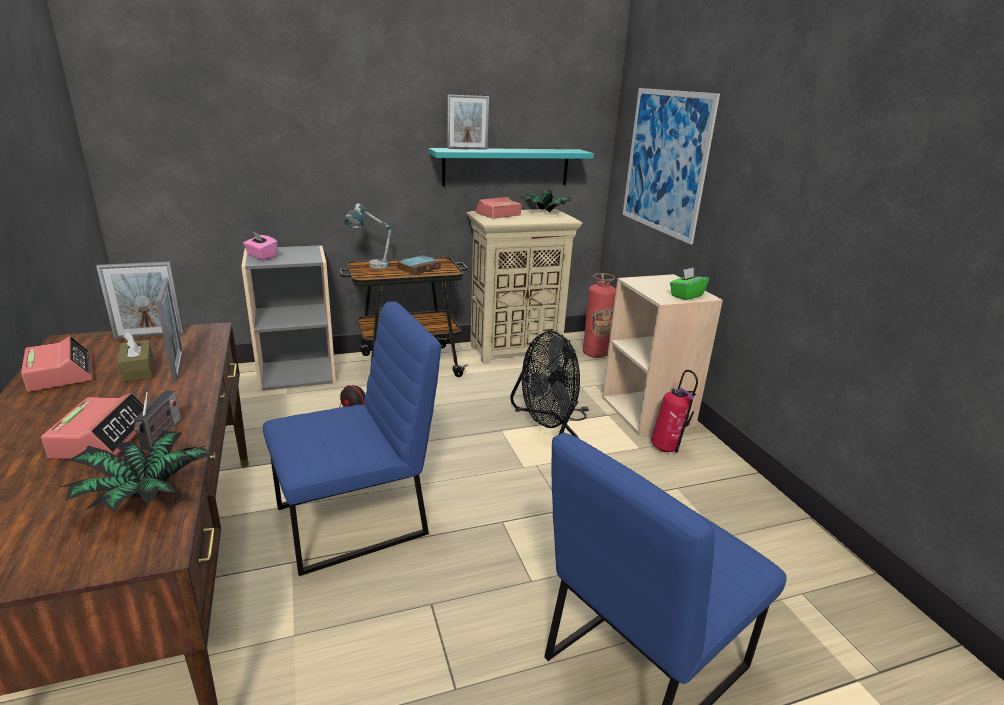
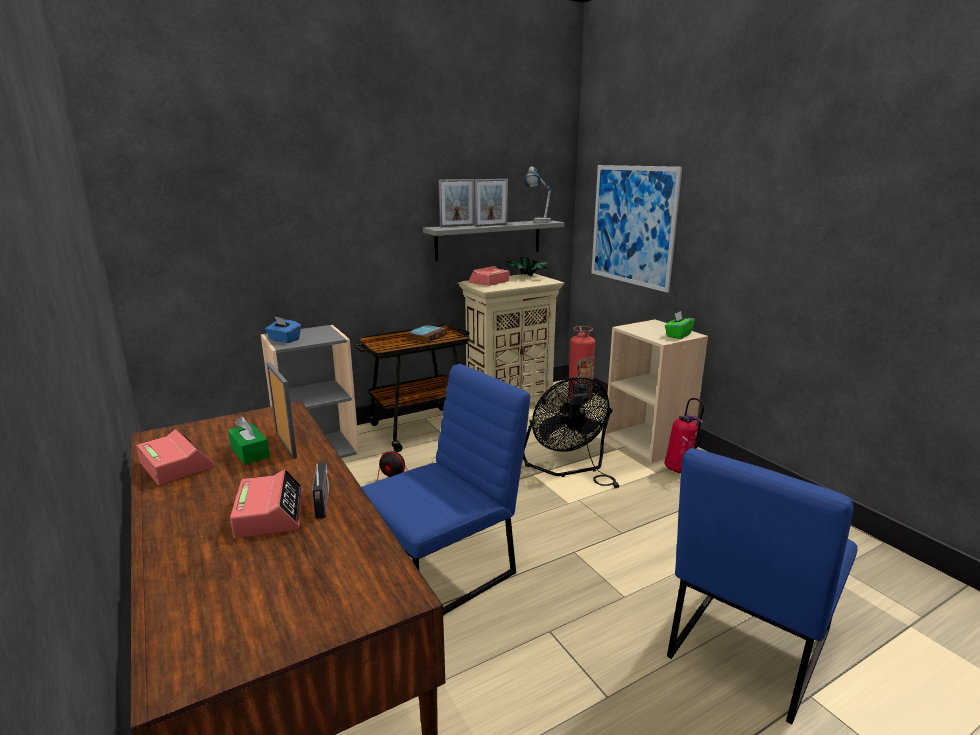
camera: 10 degrees left, 5 degrees down
(138, 369) = (250, 452): brown tissue box -> green tissue box
(144, 496) = (353, 555): potted plant -> none
(149, 336) = (233, 422): picture frame -> picture frame (491, 225)
(261, 256) = (284, 340): pink tissue box -> blue tissue box
(371, 267) = (383, 340): table lamp -> table lamp (538, 222)
(506, 167) = (489, 239): turquoise shelf -> grey shelf
(552, 428) = (575, 467): black fan -> black fan turned 105 degrees clockwise

